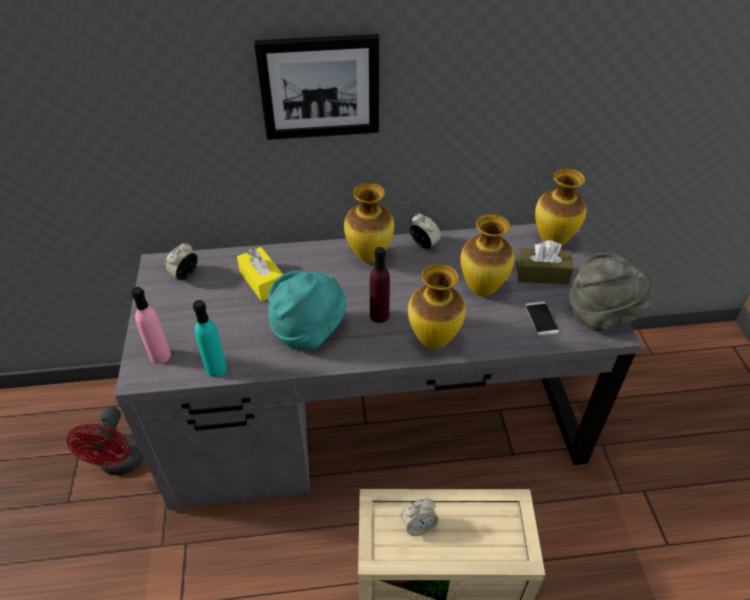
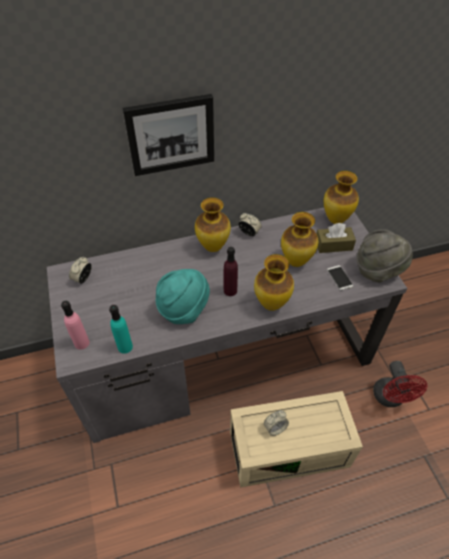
camera: 10 degrees left, 5 degrees up
(120, 464) = (49, 415): red fan -> red fan (390, 399)
(262, 281) = (141, 276): yellow tissue box -> none

